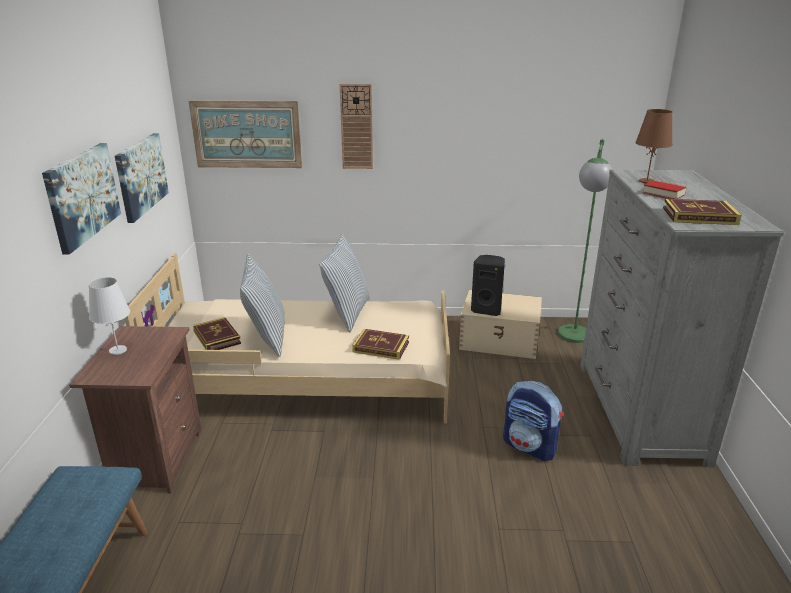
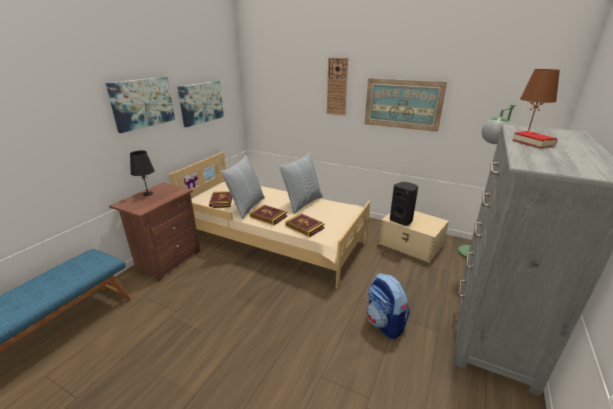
camera: 25 degrees right, 0 degrees up
(117, 350) = (147, 194): white table lamp -> black table lamp
(247, 134) = (275, 88): picture -> picture (402, 104)
(699, 216) = (552, 162): book -> book (268, 216)

